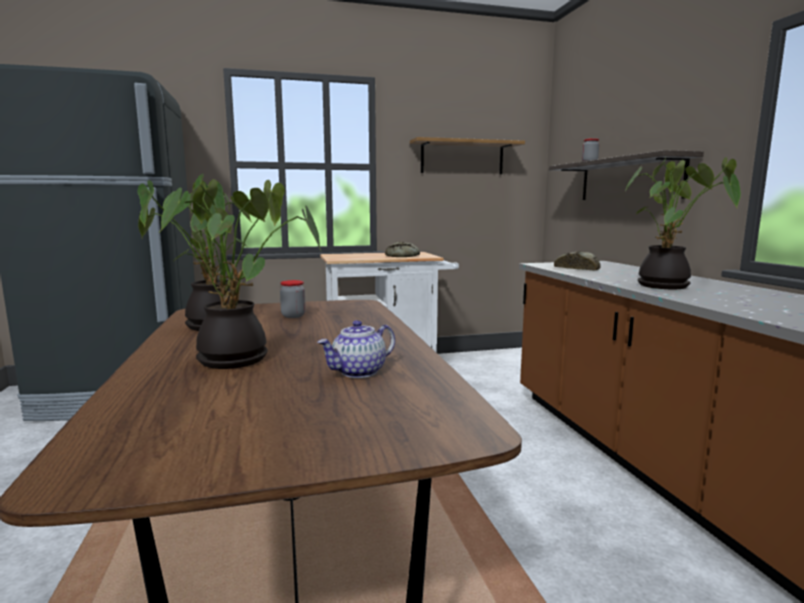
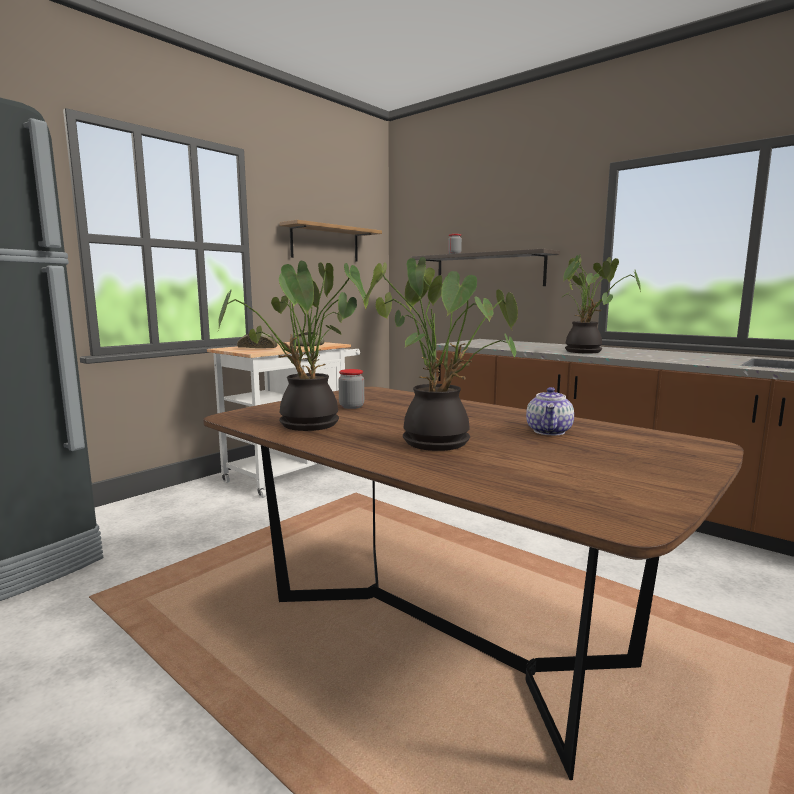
camera: 35 degrees left, 0 degrees up
(577, 268) = (489, 345): bread -> bread (258, 347)

